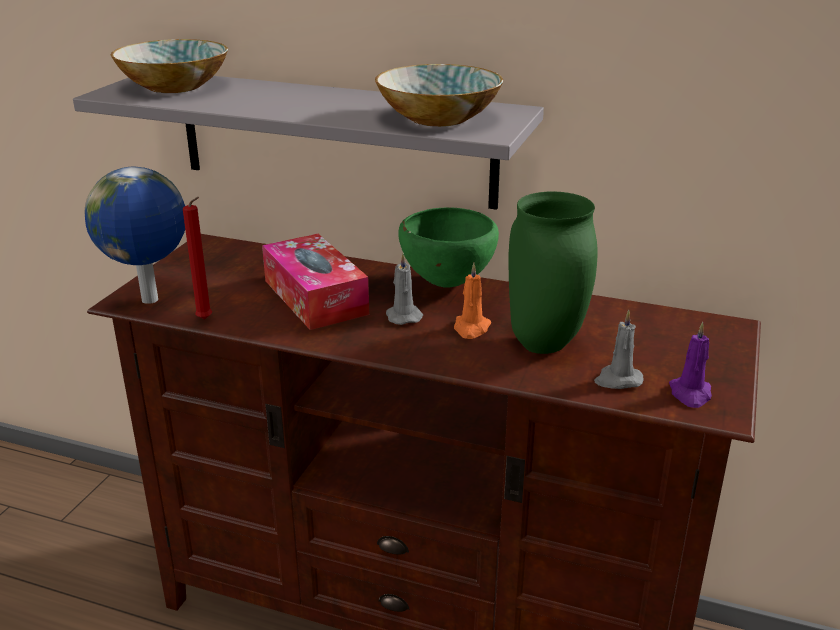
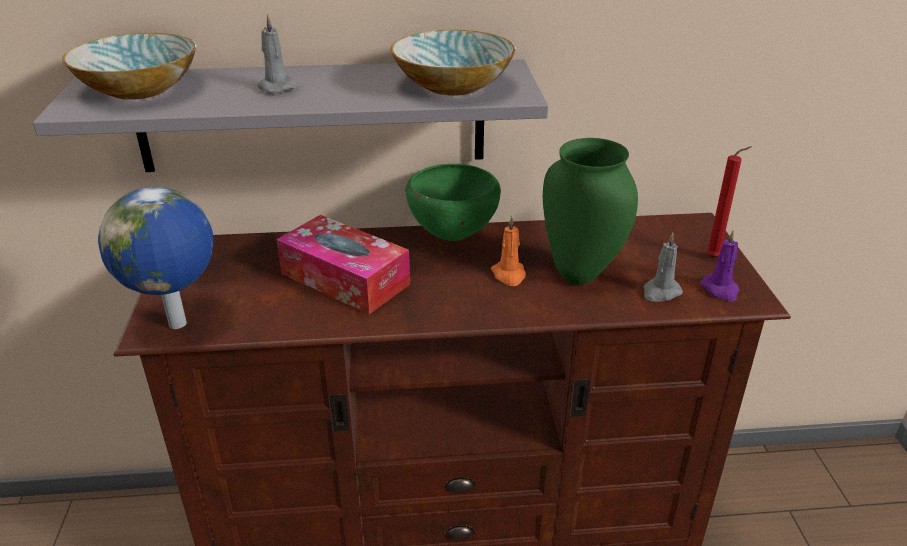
camera: 25 degrees left, 5 degrees up
(206, 320) = (257, 330): red candle -> red candle (715, 258)
(403, 316) = (441, 278): grey candle -> grey candle (276, 87)

